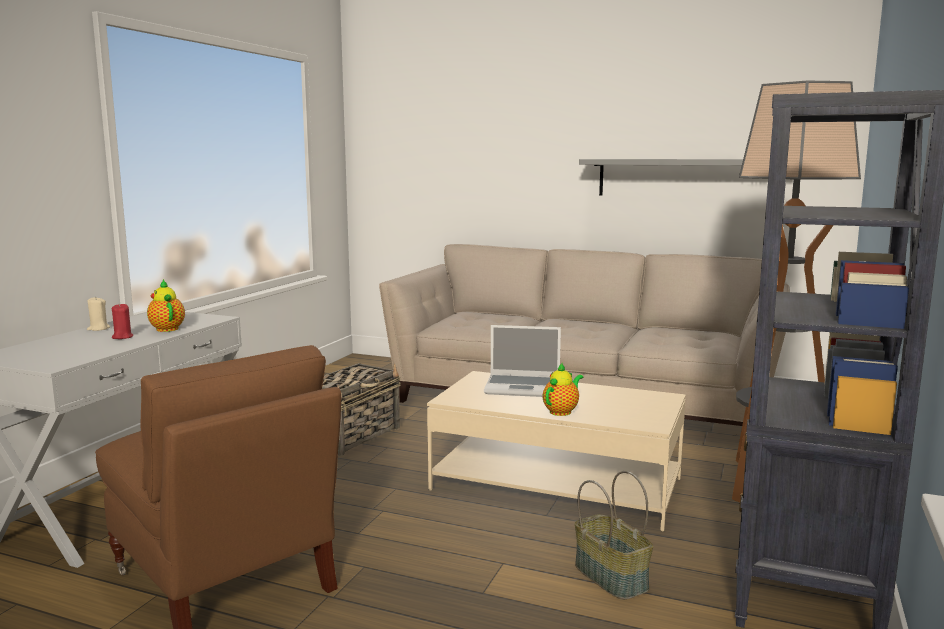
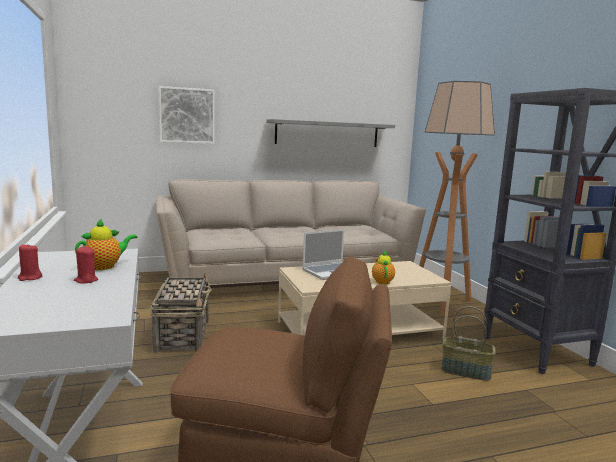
camera: 40 degrees left, 0 degrees up
(98, 329) = (30, 278): beige candle -> red candle
(167, 328) = (105, 266): teapot -> teapot turned 120 degrees clockwise
(479, 159) = (187, 115): none -> picture

